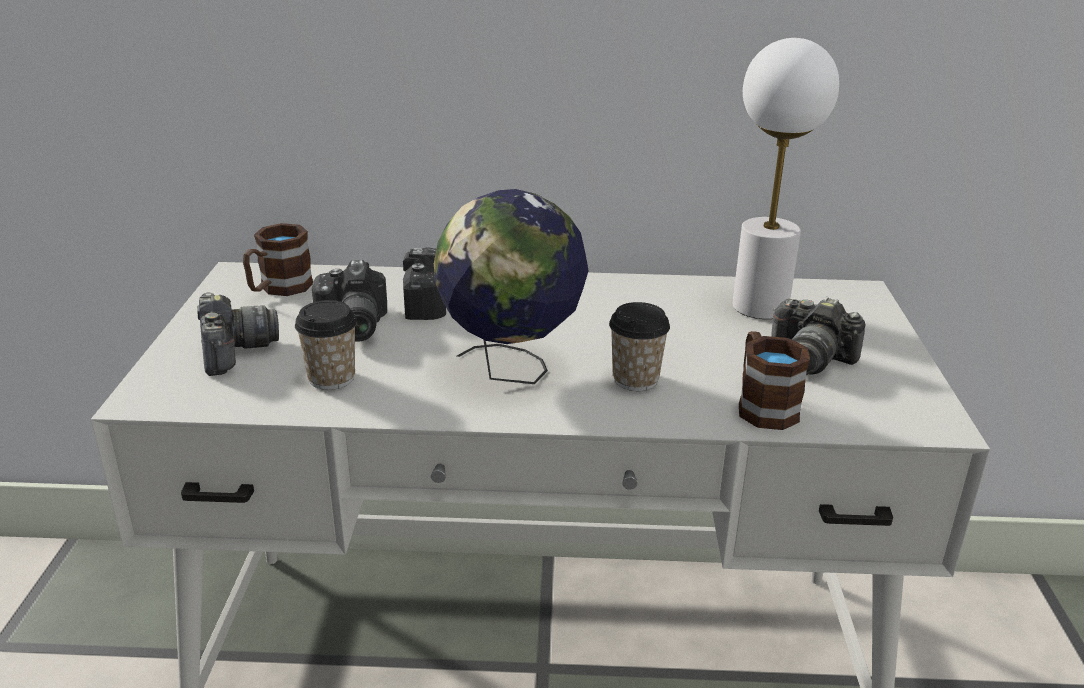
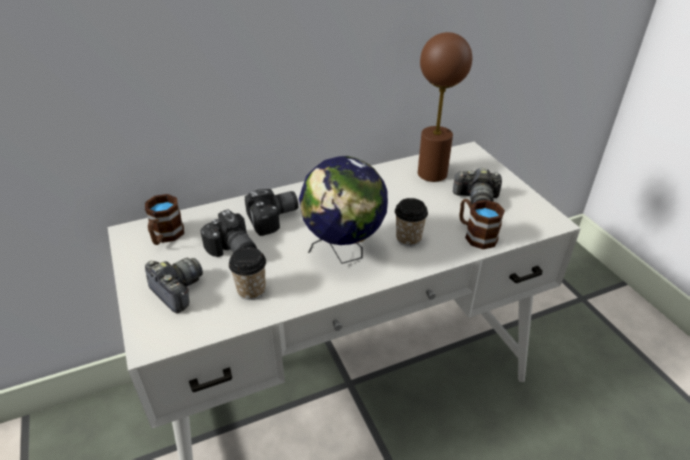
camera: 25 degrees left, 10 degrees up
(761, 307) = (432, 173): white table lamp -> brown table lamp

